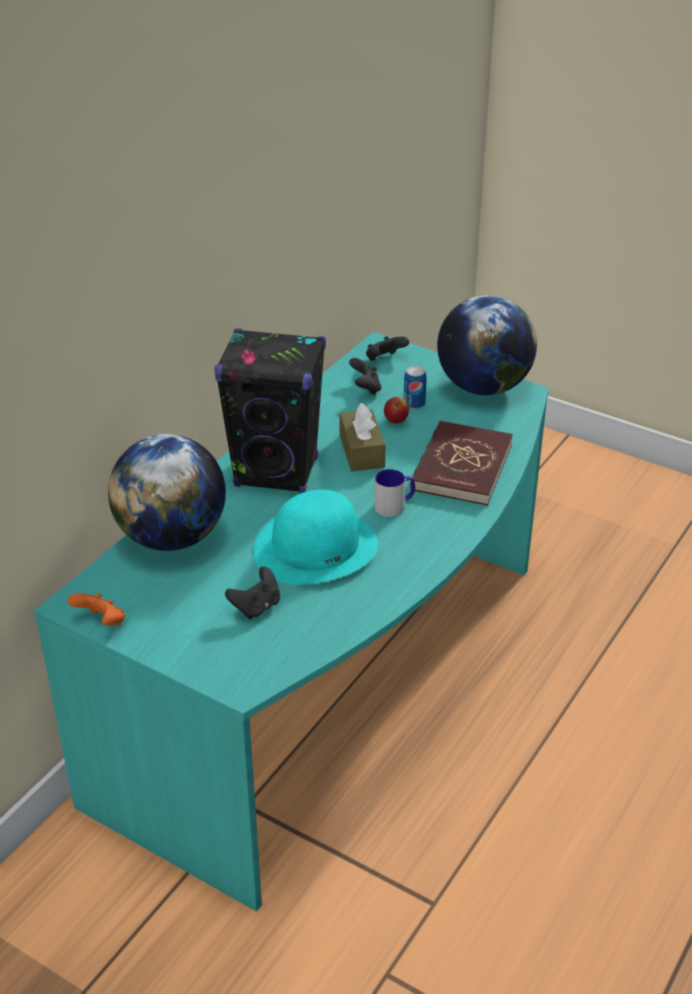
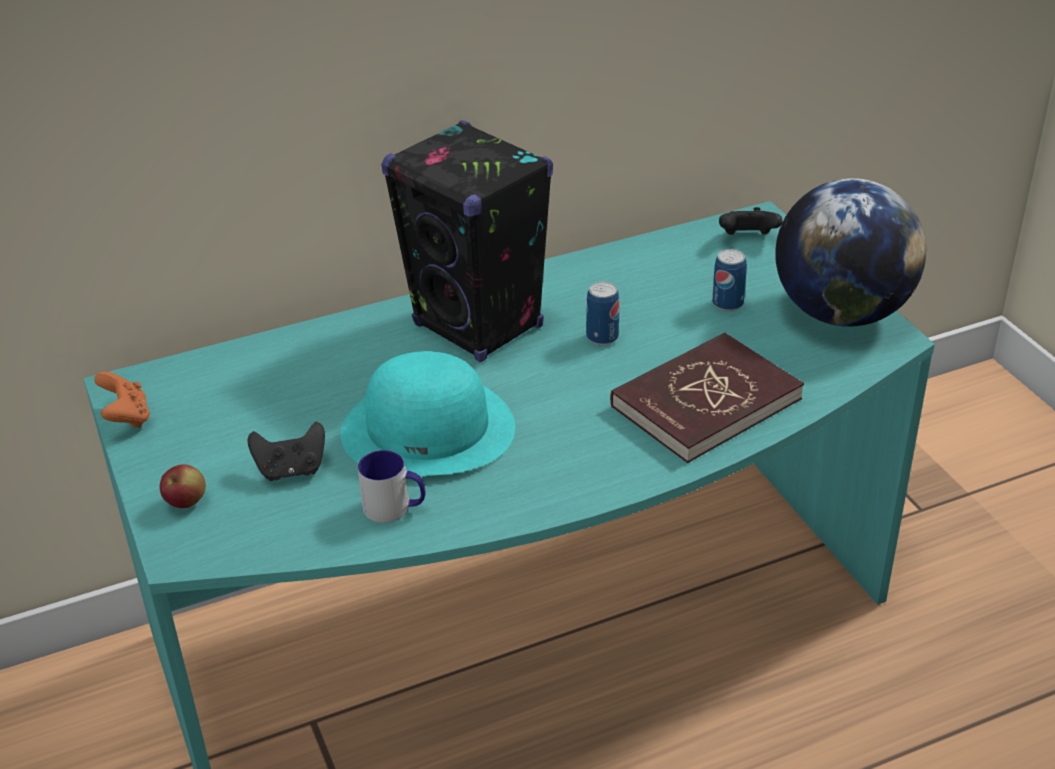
camera: 35 degrees right, 0 degrees up
(172, 537) = (291, 356): globe -> none
(361, 451) = (602, 337): brown tissue box -> can
(365, 388) = (687, 265): black game controller -> none
(394, 506) = (571, 417): mug -> mug (395, 508)
(396, 421) = (682, 316): apple -> apple (186, 502)

